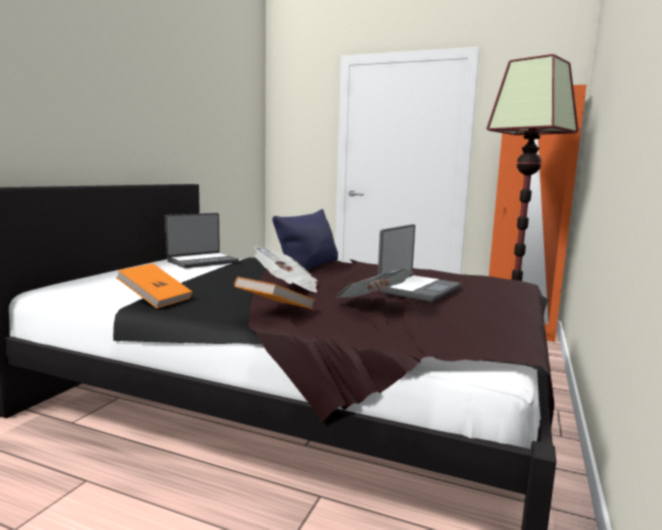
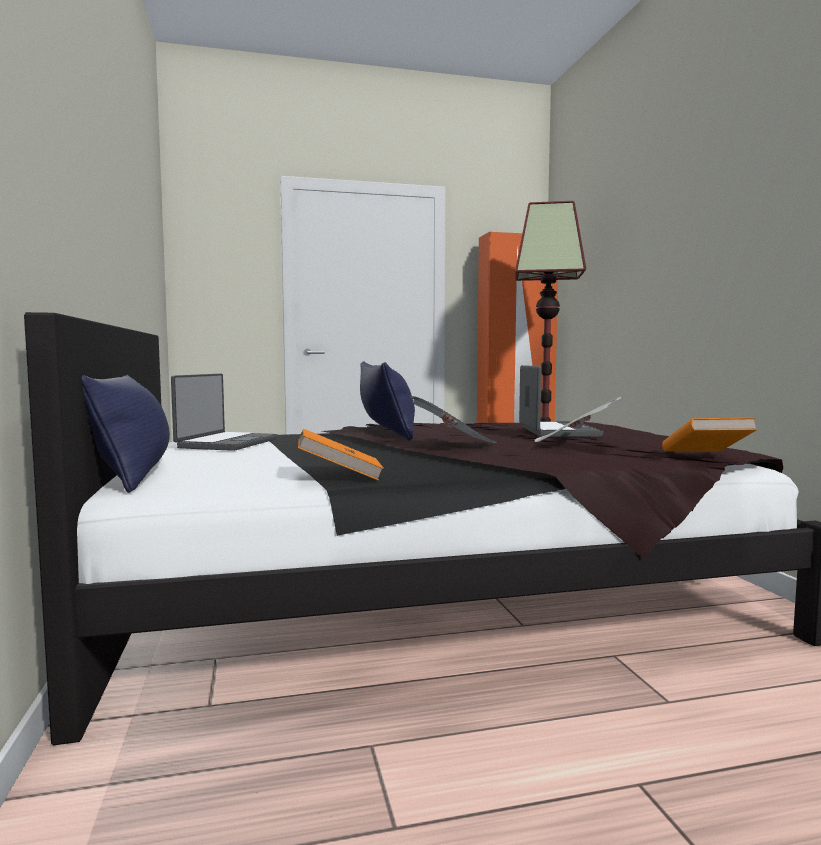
camera: 35 degrees left, 5 degrees down
(94, 276) = (132, 473): none -> blue pillow
(275, 310) = (523, 457): orange book -> orange book (705, 456)

